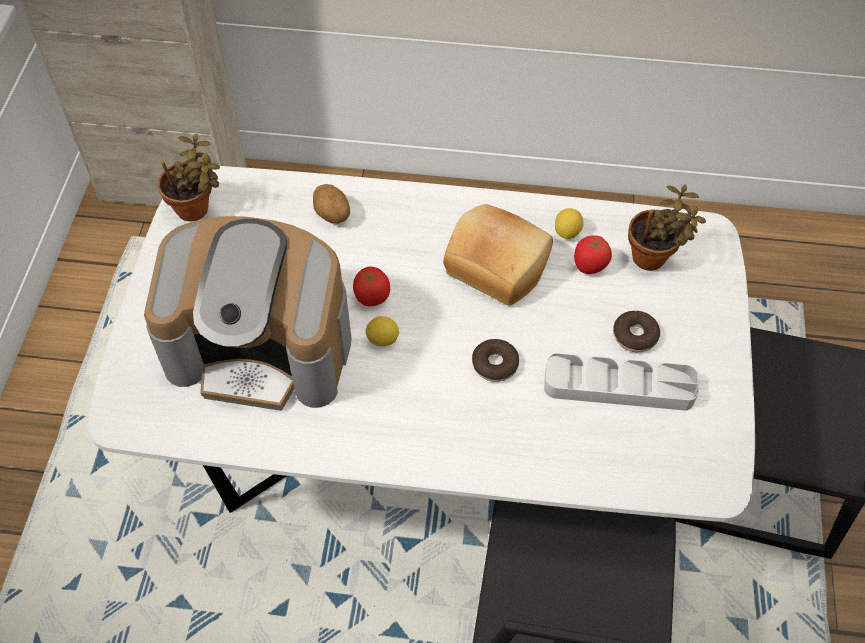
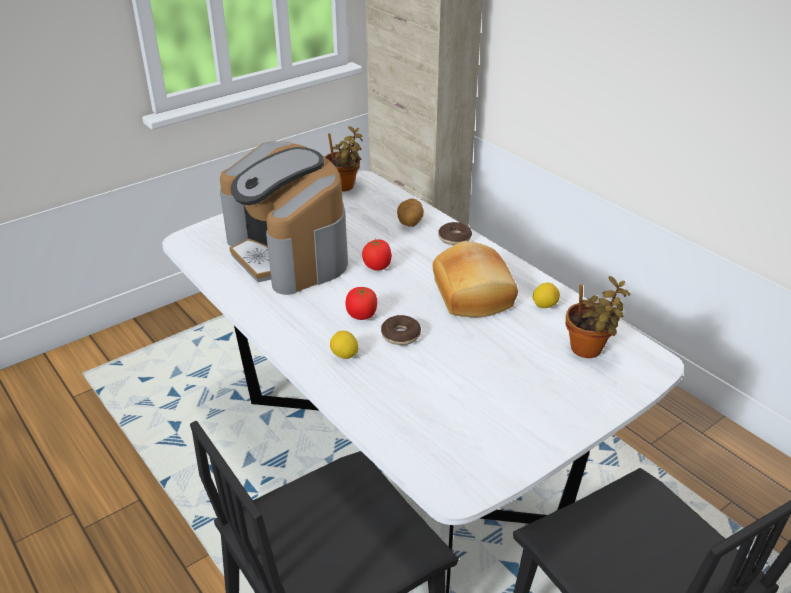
camera: 45 degrees right, 20 degrees down
(383, 340) = (354, 287): lemon -> lemon (344, 355)
(589, 266) = (535, 328): tomato -> tomato (361, 315)
(619, 386) = (464, 395): grey tray -> none
(635, 335) = (515, 379): donut -> donut (454, 238)

